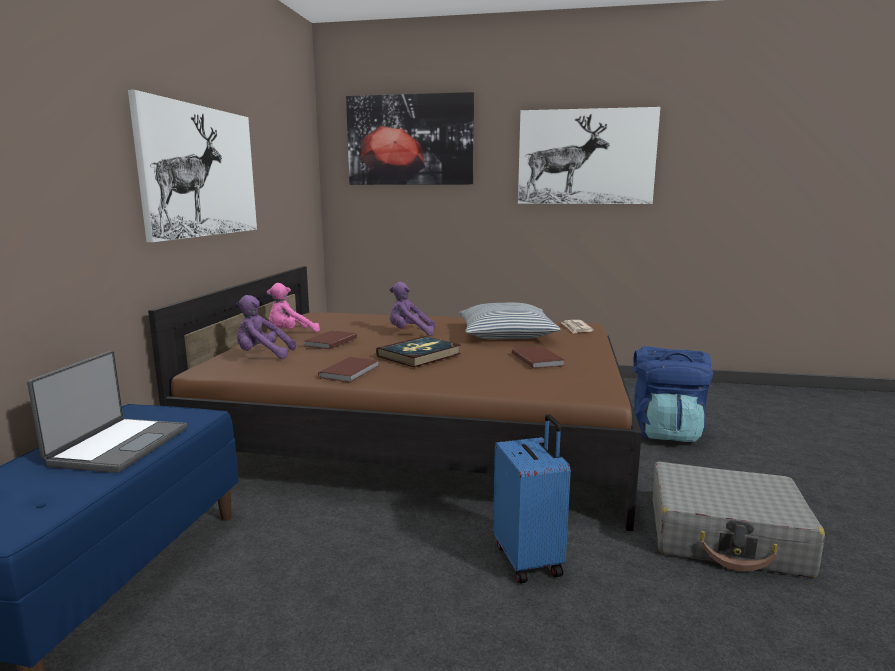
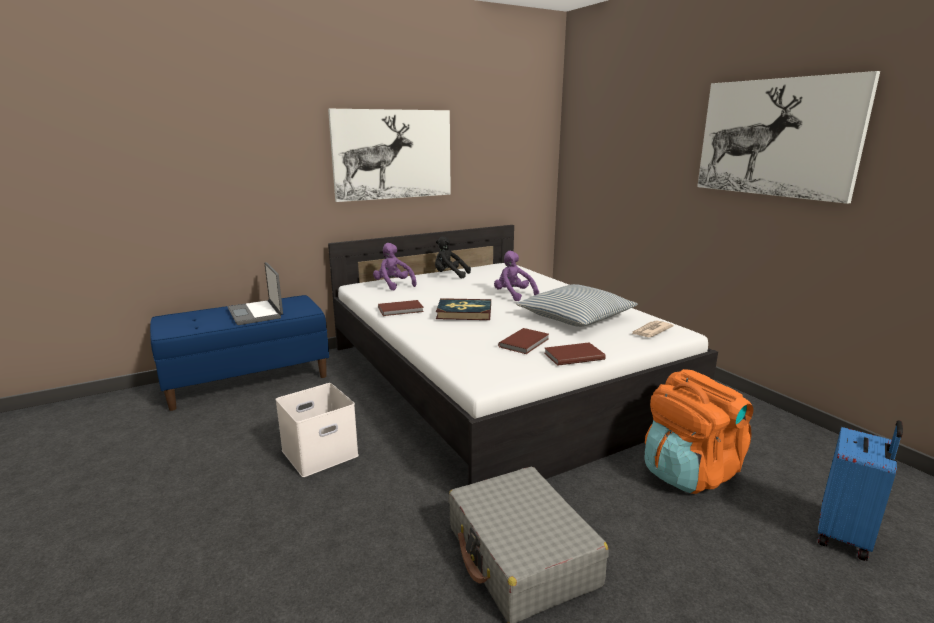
camera: 50 degrees right, 5 degrees up
(118, 446) = (256, 313): laptop -> laptop turned 90 degrees clockwise
(290, 333) = (449, 275): pink plush toy -> black plush toy
(329, 342) = (446, 287): brown book -> brown book (572, 356)
(410, 140) = (619, 116): picture -> none
(420, 584) = (320, 452): none -> white storage box
(423, 433) = (496, 379): brown bed -> white bed
(529, 559) = (383, 477): blue suitcase -> blue suitcase (845, 536)
(666, 432) = (689, 472): blue backpack -> orange backpack

